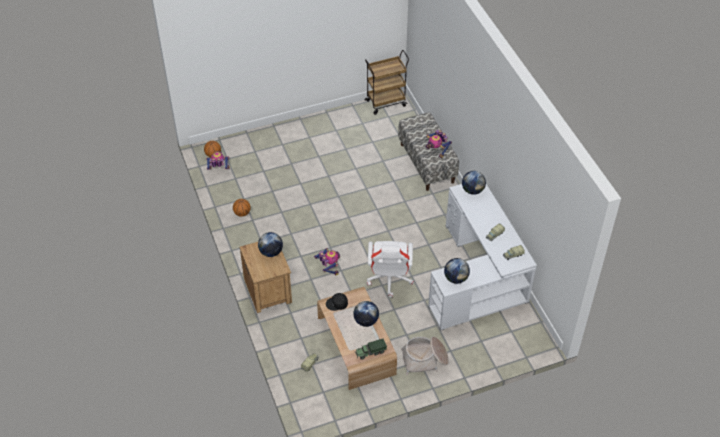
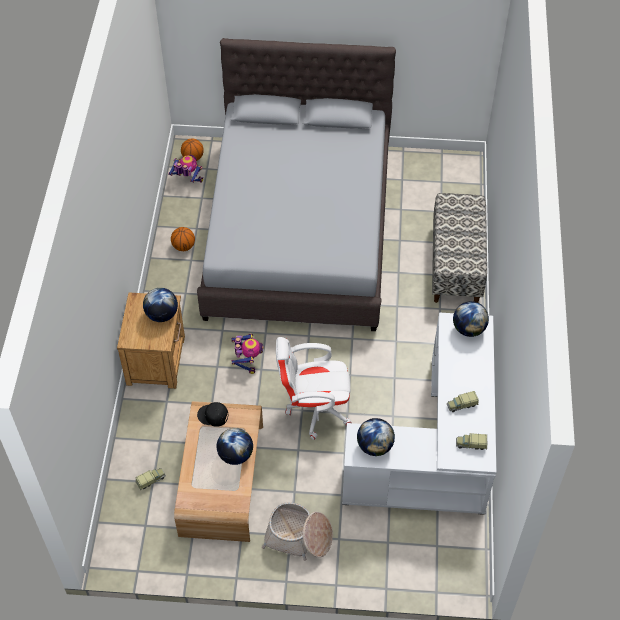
camera: 25 degrees right, 5 degrees up
(314, 176) = (299, 230): none -> grey bed
(370, 352) = (216, 501): toy truck -> none
(386, 103) = (448, 163): brown cart -> none
(389, 282) = (313, 409): white office chair -> white office chair turned 60 degrees clockwise
(436, 151) = (462, 253): toy robot -> none

